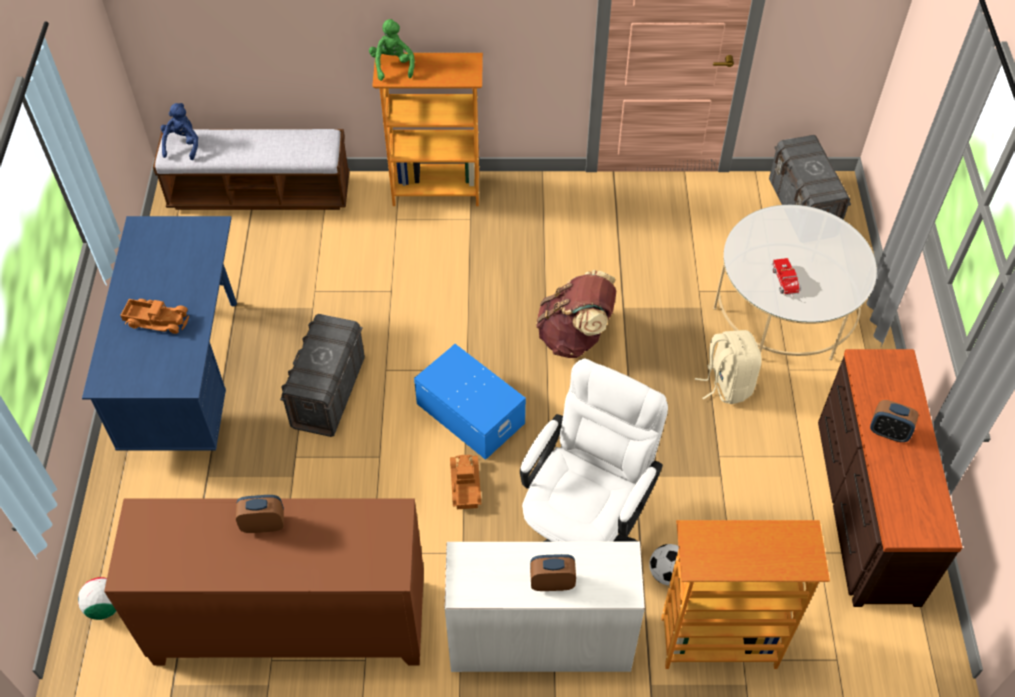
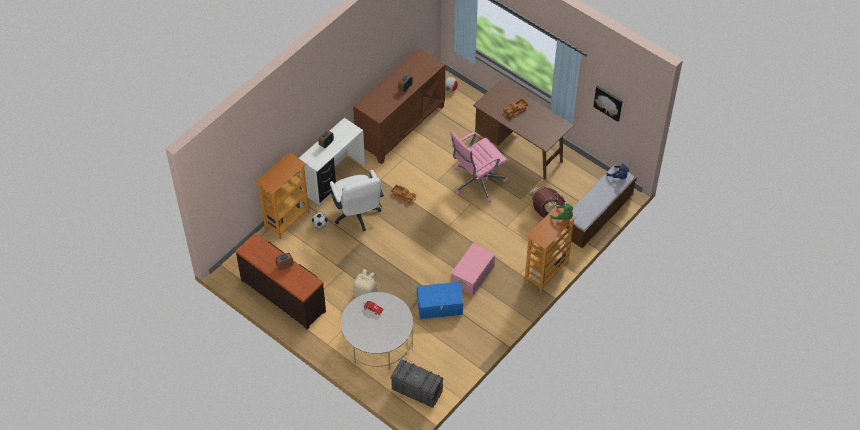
camera: 130 degrees right, 0 degrees up
(82, 89) = (608, 102): none -> picture
(189, 379) = (520, 149): blue desk -> brown desk
(328, 393) = (477, 182): grey storage box -> pink office chair
(471, 412) = (429, 215): blue storage box -> blue storage box (440, 306)
(534, 274) = (472, 274): none -> pink storage box
(575, 337) = (431, 266): brown backpack -> brown backpack (546, 212)

